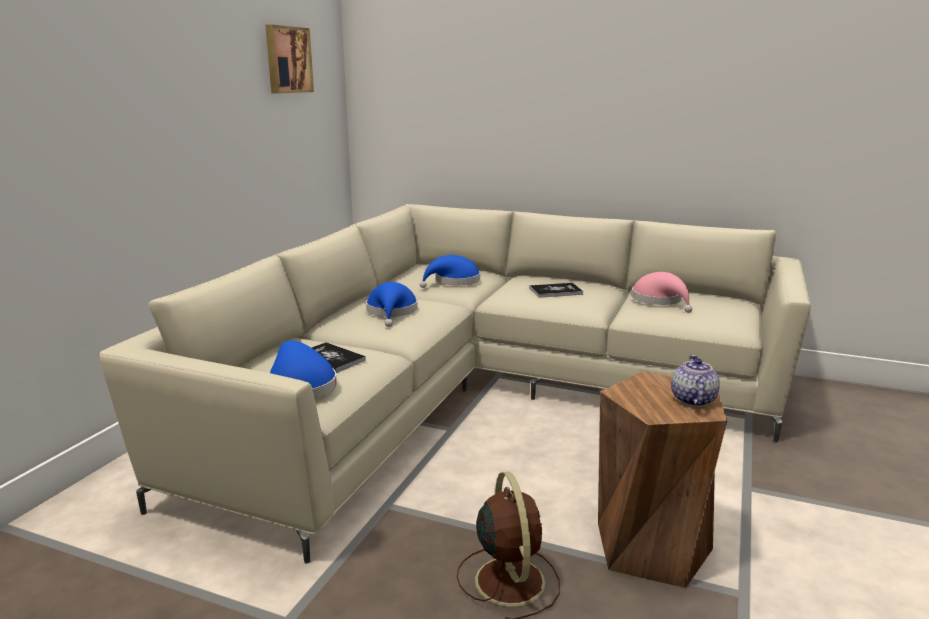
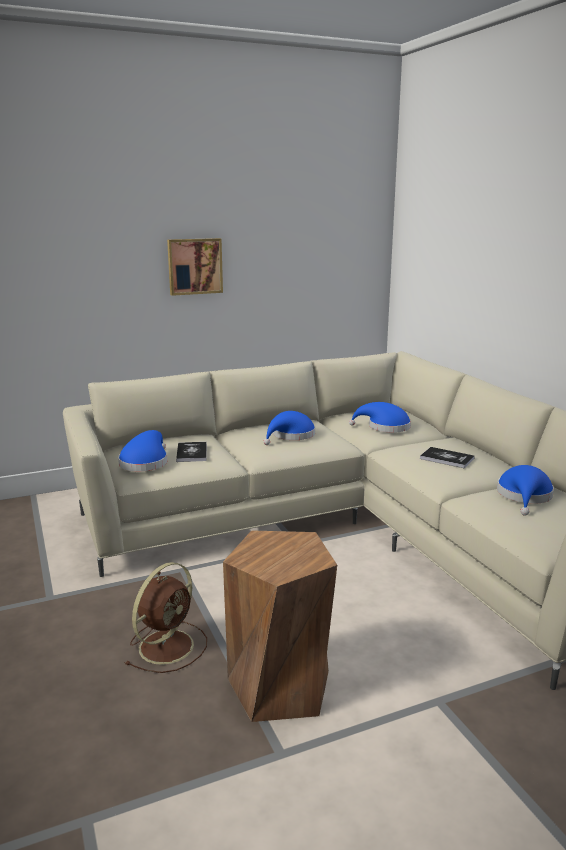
camera: 45 degrees right, 0 degrees up
(287, 60) = (316, 221): picture -> picture (194, 266)
(659, 300) = (524, 496): pink hat -> blue hat
(692, 400) = (292, 563): teapot -> none

